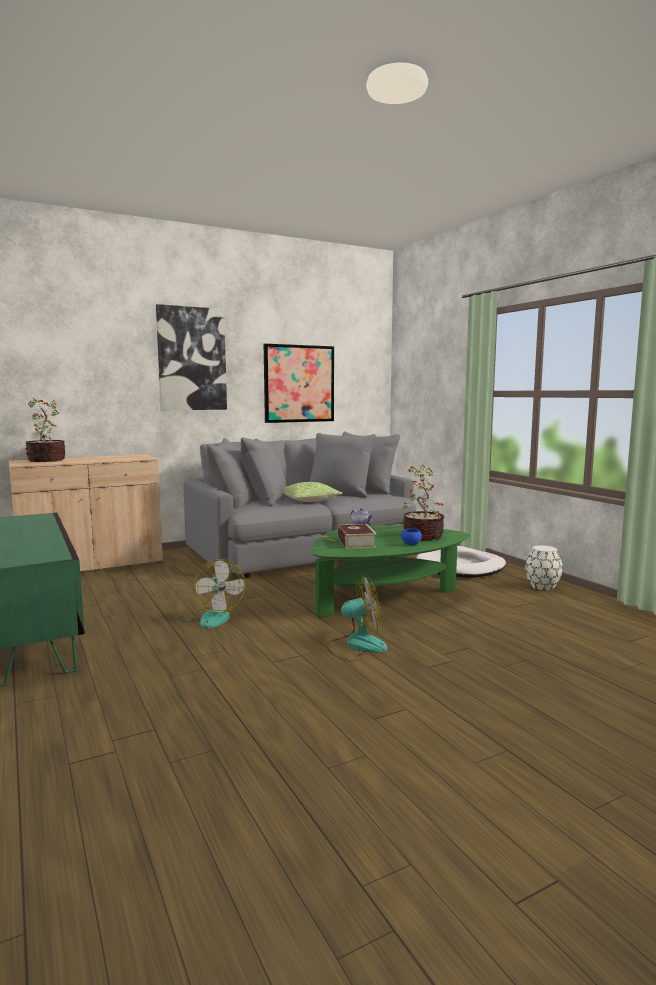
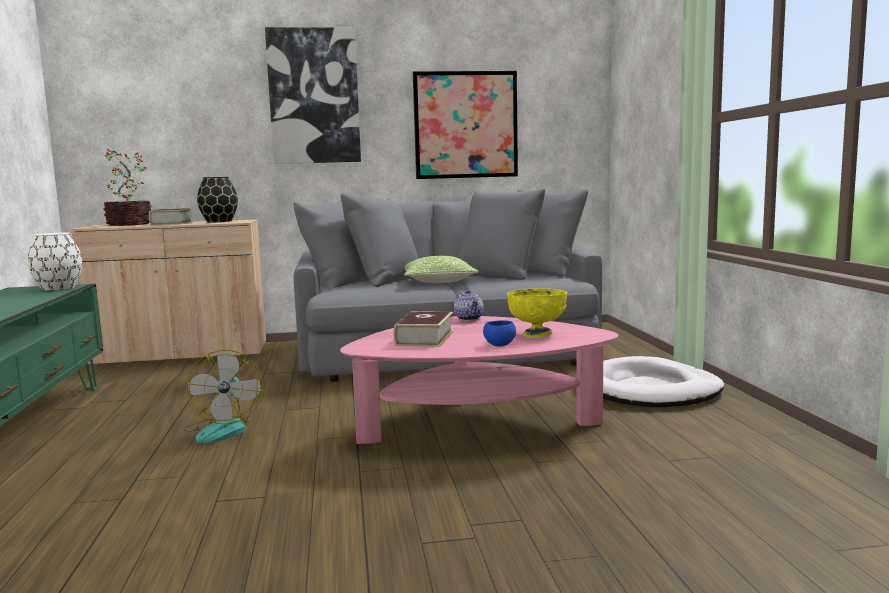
camera: 20 degrees right, 0 degrees up
(86, 459) = (171, 223): none -> book
(122, 457) = (218, 221): none -> black vase
(356, 646) = (355, 493): fan -> none
(384, 598) = (478, 426): green coffee table -> pink coffee table
(422, 536) = (537, 334): potted plant -> yellow bowl
(543, 587) = (759, 432): white vase -> white vase (58, 288)

